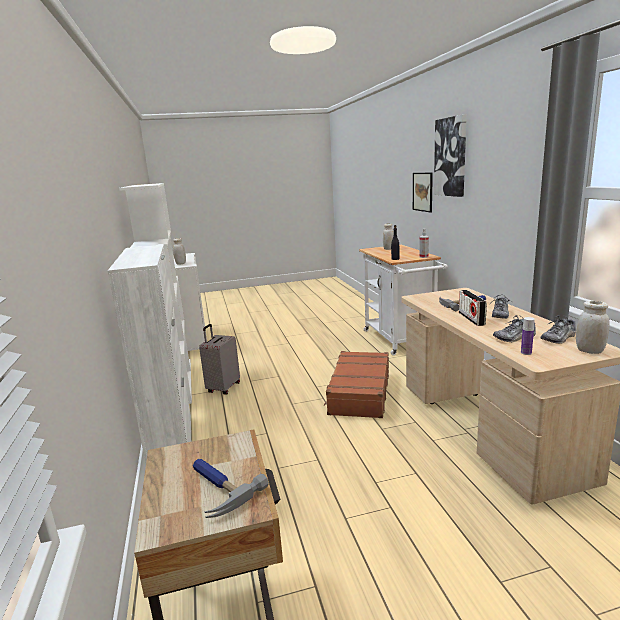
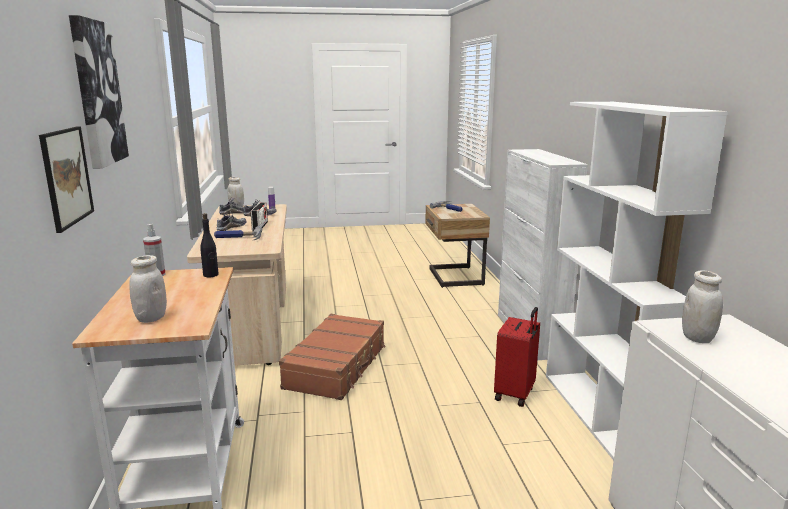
camera: 175 degrees left, 0 degrees up
(223, 388) = (515, 394): grey suitcase -> red suitcase

